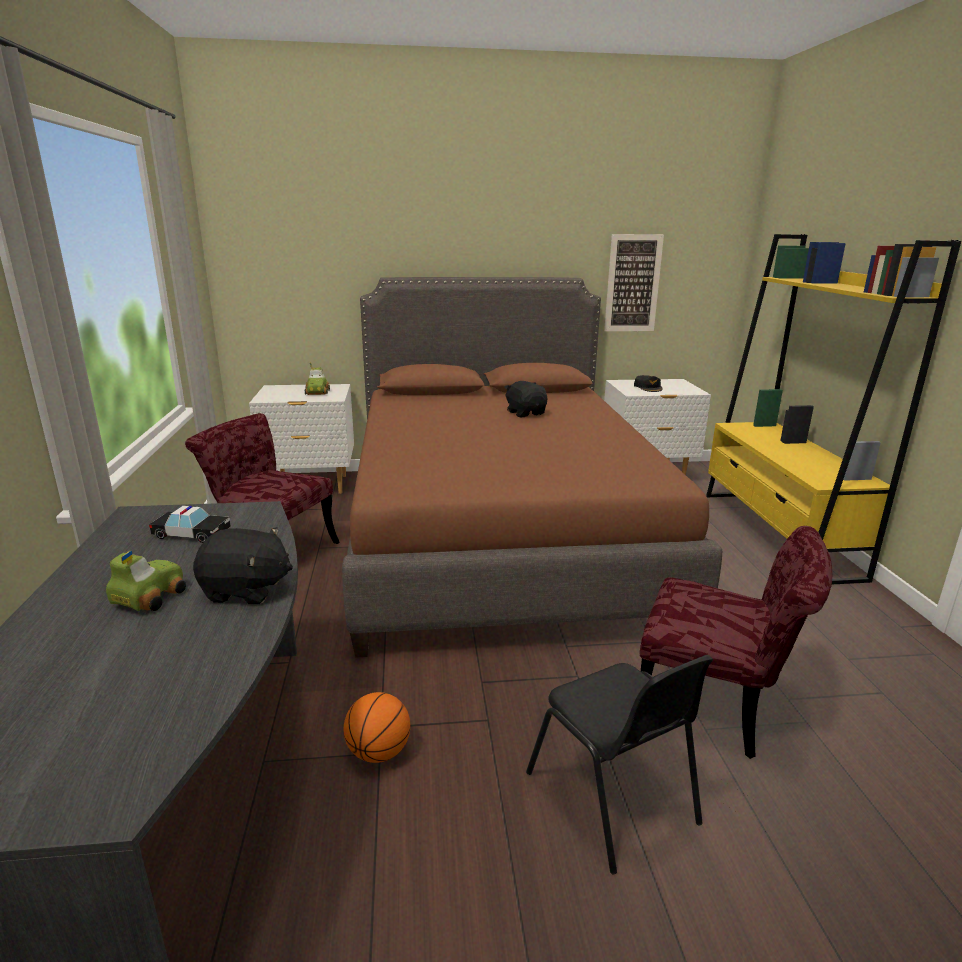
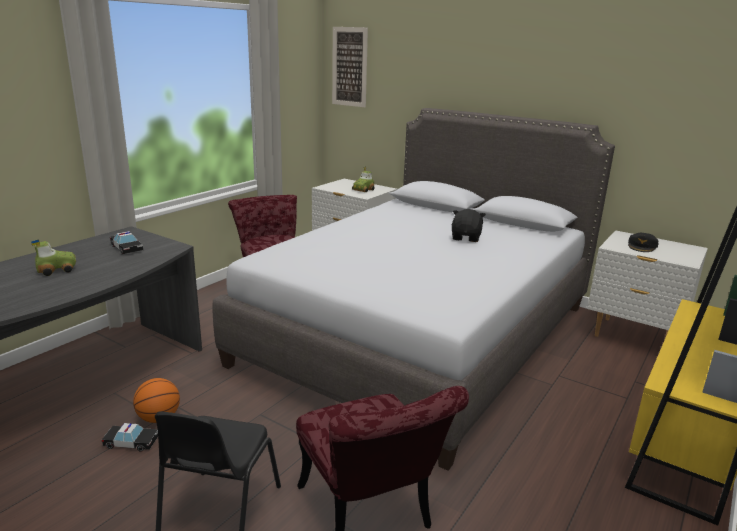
camera: 40 degrees right, 0 degrees up
(246, 590) = (89, 281): black plush toy -> none
(393, 798) = (131, 442): none -> toy car
(498, 535) = (420, 334): brown bed -> grey bed
(633, 283) = (658, 137): picture -> picture (349, 67)

